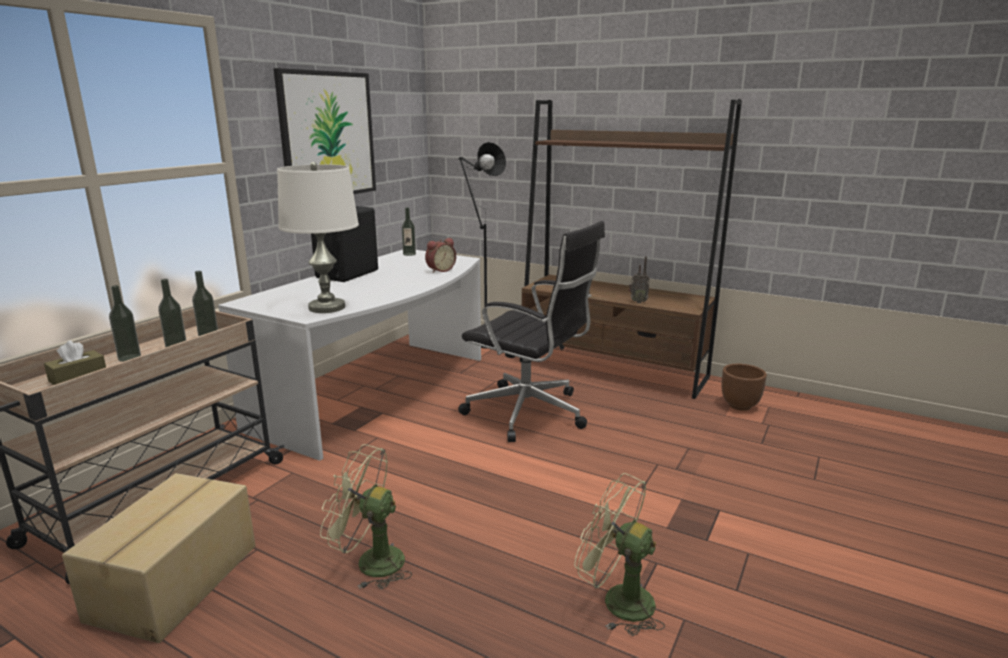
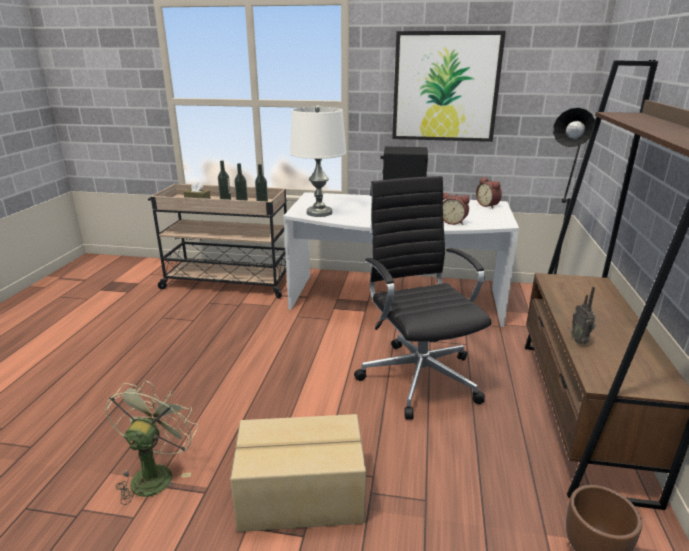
camera: 70 degrees right, 5 degrees up
(177, 582) = (164, 310): cardboard box -> cardboard box (301, 496)
(370, 562) = (186, 357): green fan -> none
(409, 254) = (488, 205): bottle -> alarm clock
(530, 413) = (418, 376): black office chair -> black office chair turned 150 degrees clockwise

